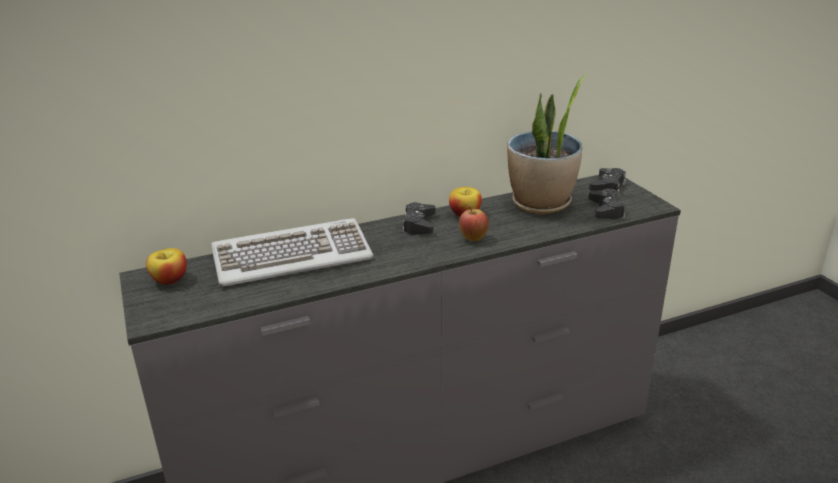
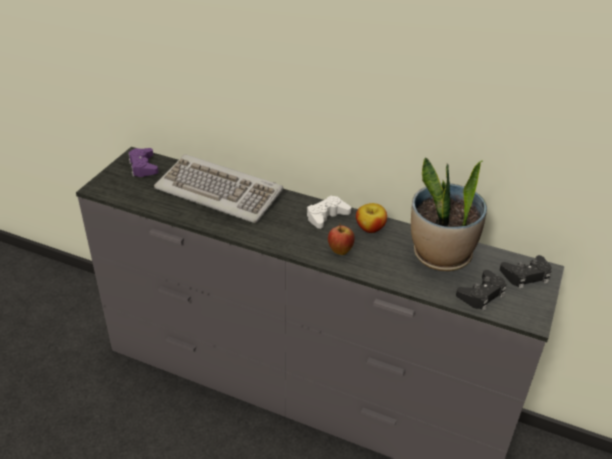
camera: 45 degrees right, 10 degrees up
(170, 279) = (143, 167): apple -> purple game controller
(419, 224) = (326, 216): black game controller -> white game controller

